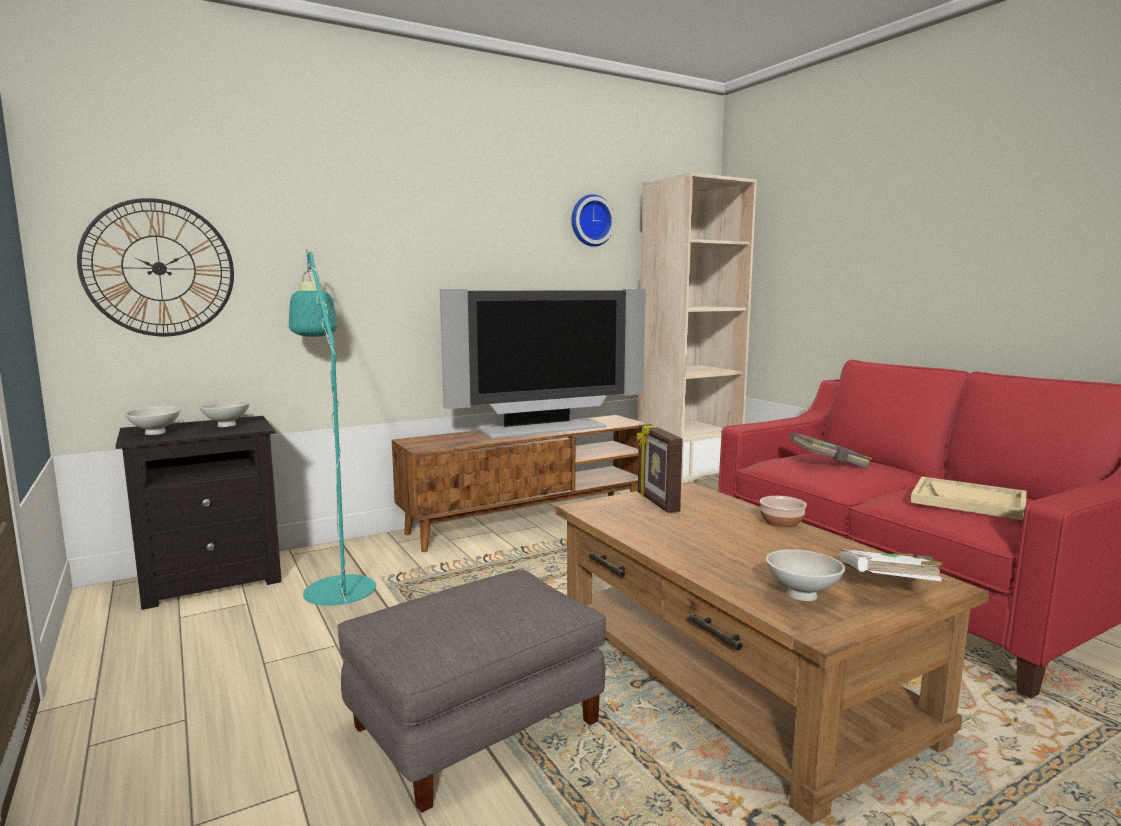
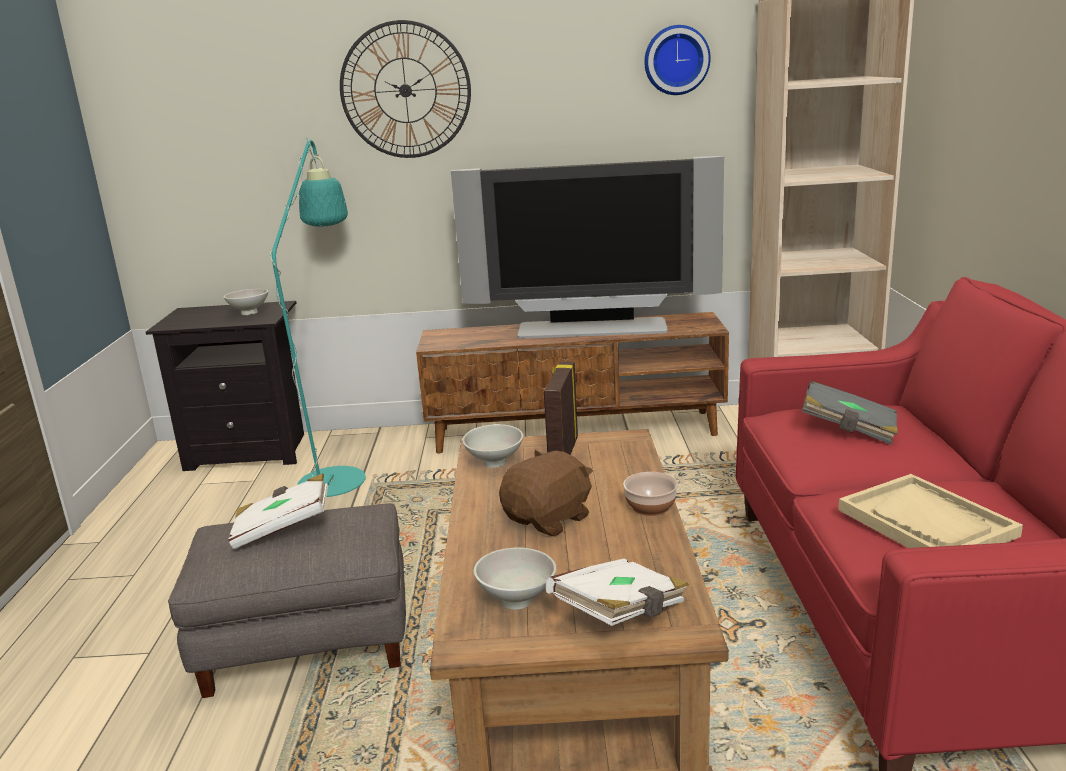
camera: 30 degrees right, 10 degrees up
(157, 433) = (190, 318): white bowl -> white bowl (496, 463)
(159, 268) = (194, 160): wall clock -> wall clock (405, 90)
(462, 600) = (283, 529): none -> white book
(725, 542) = (549, 519): none -> brown plush toy

